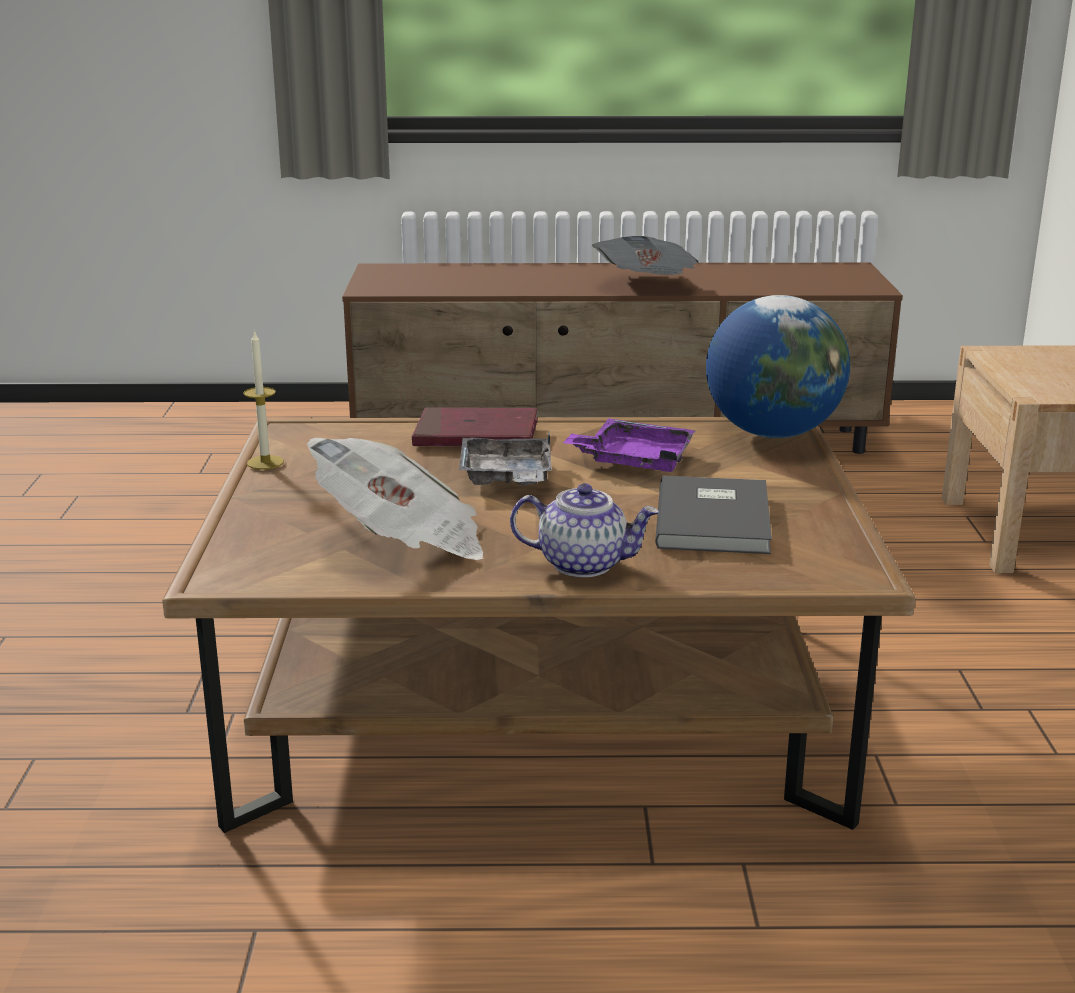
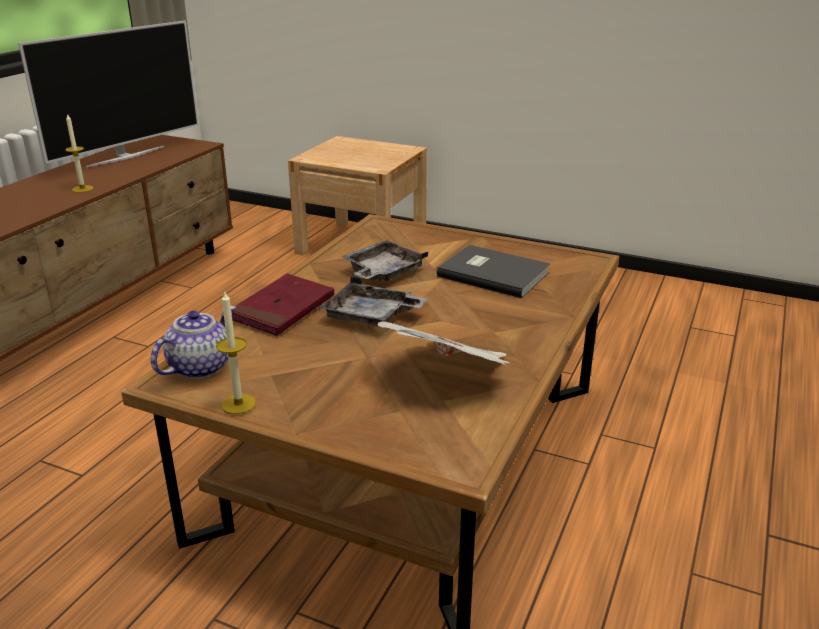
camera: 65 degrees left, 5 degrees up
(584, 564) = (532, 322): teapot -> teapot (200, 366)
(634, 460) = (383, 272): purple tray -> grey tray
(647, 286) = (82, 189): newspaper -> candle
(770, 274) = (125, 156): none -> television
(772, 433) = (385, 228): globe -> none

